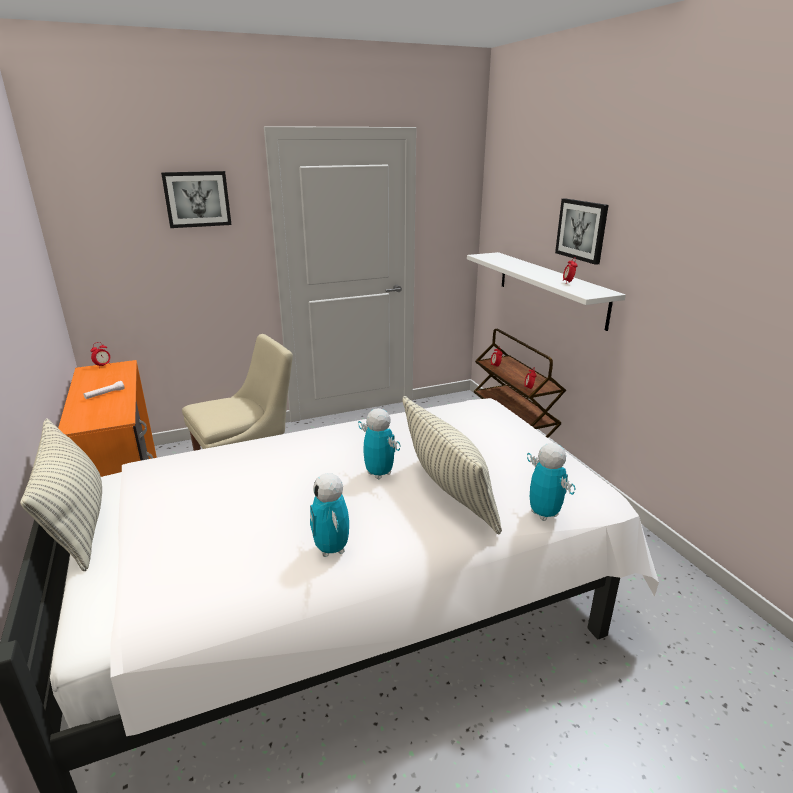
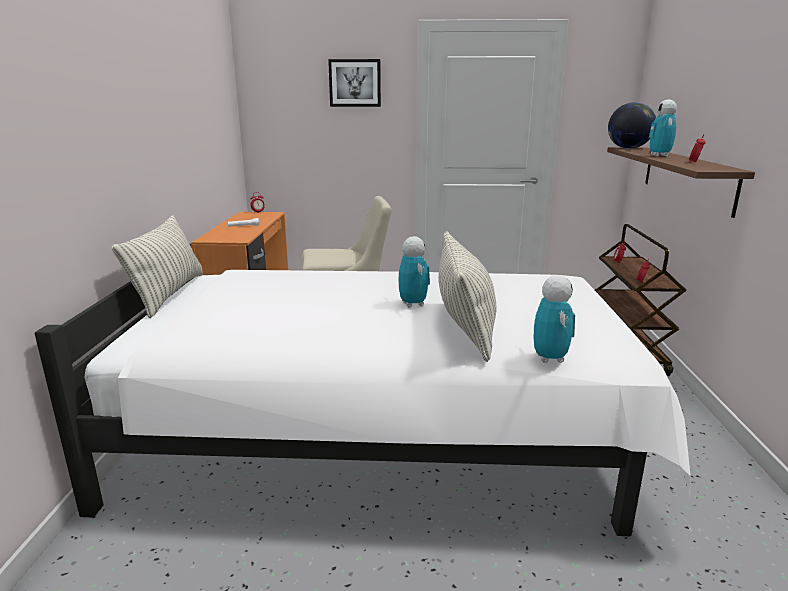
camera: 25 degrees right, 5 degrees down
(331, 549) = (326, 340): toy robot -> toy robot (659, 155)
(487, 256) = (628, 148): none -> globe
(550, 288) = (686, 177): white shelf -> brown shelf
(582, 230) = (721, 106): picture -> none

